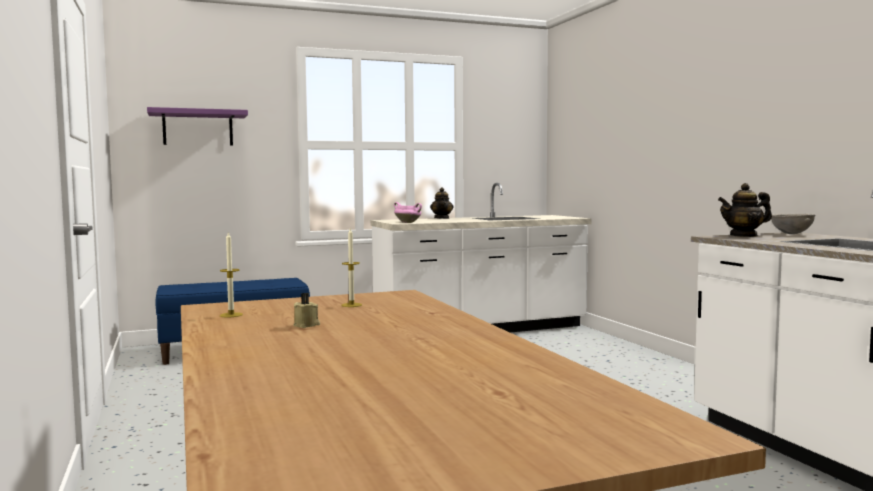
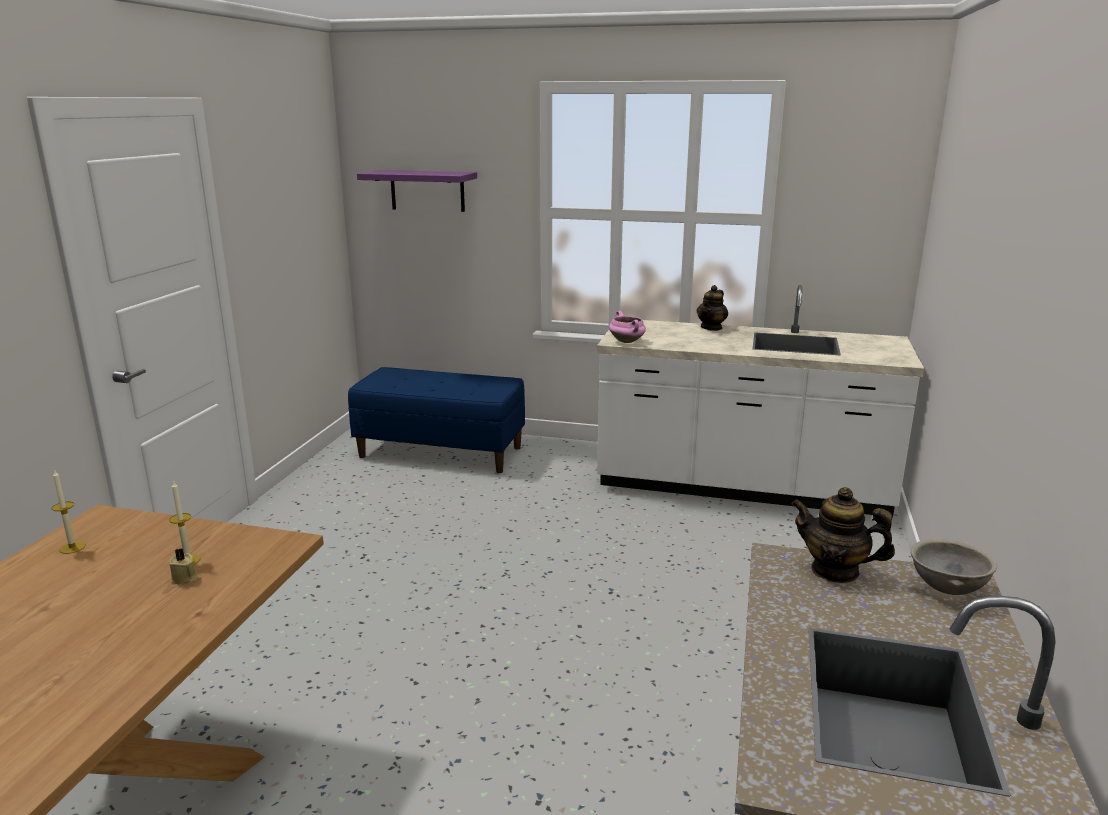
camera: 35 degrees right, 15 degrees up
(307, 325) = (62, 600): beige candle -> beige candle (184, 579)

